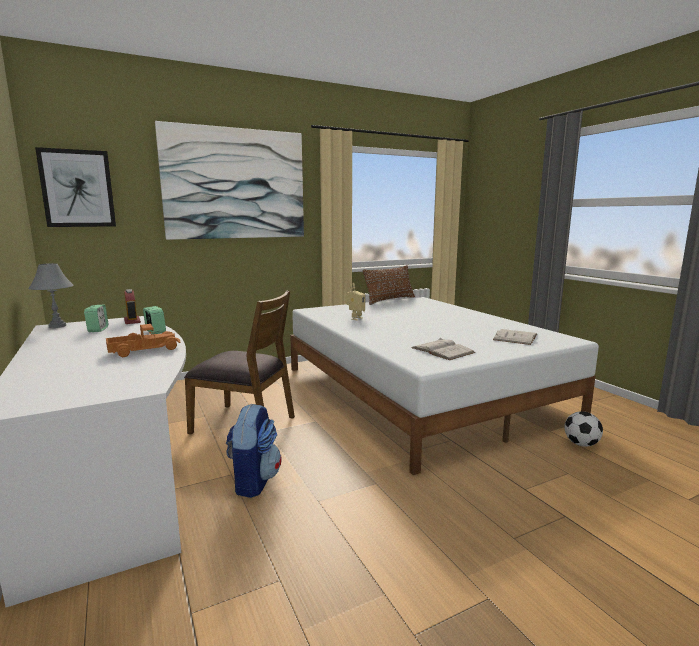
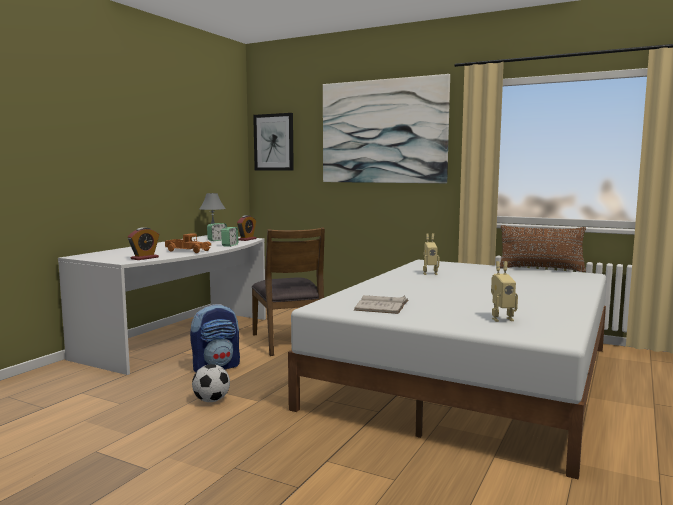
camera: 55 degrees right, 5 degrees down
(145, 375) = (144, 258): none -> alarm clock
(515, 337) = (501, 319): white book -> toy robot
(581, 444) = (488, 480): football -> football (211, 400)

